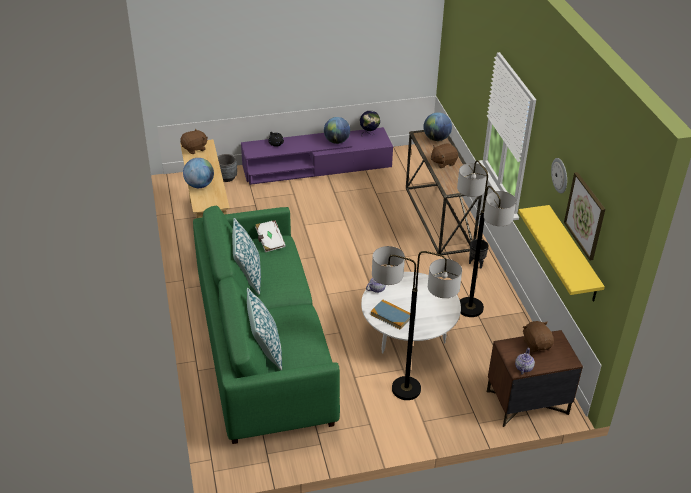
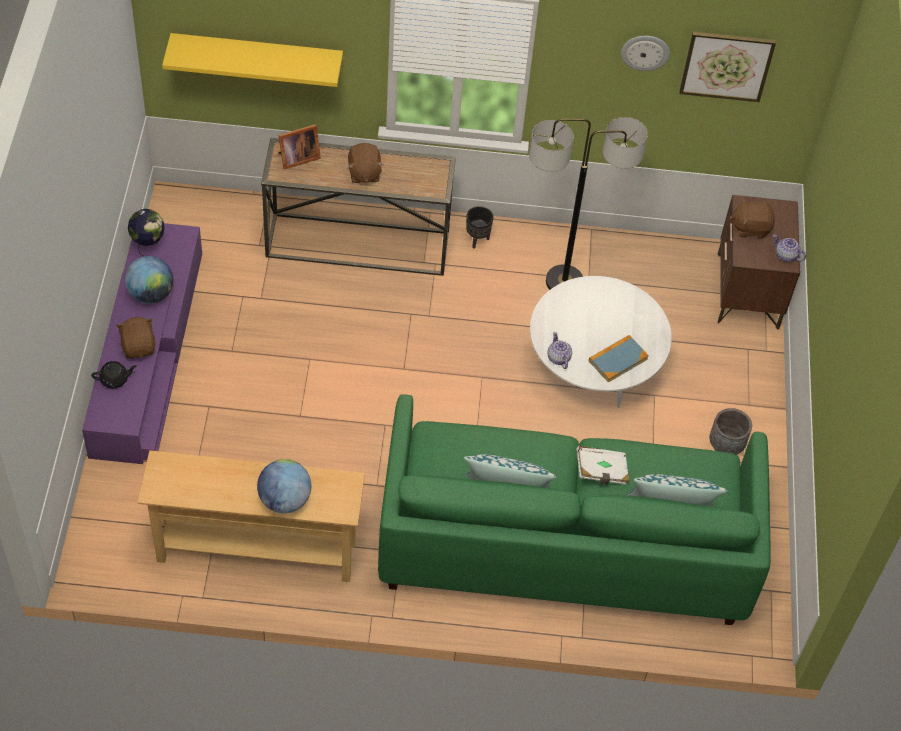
camera: 75 degrees left, 15 degrees up
(194, 149) = (168, 484): brown plush toy -> brown plush toy (139, 347)
(227, 178) = (115, 490): grey planter -> grey planter (726, 445)
(269, 241) = (436, 449): white book -> white book (601, 472)
(406, 389) = (690, 403): floor lamp -> none
(436, 138) = (297, 158): globe -> picture frame
(573, 254) = (705, 115): yellow shelf -> yellow shelf (257, 55)

